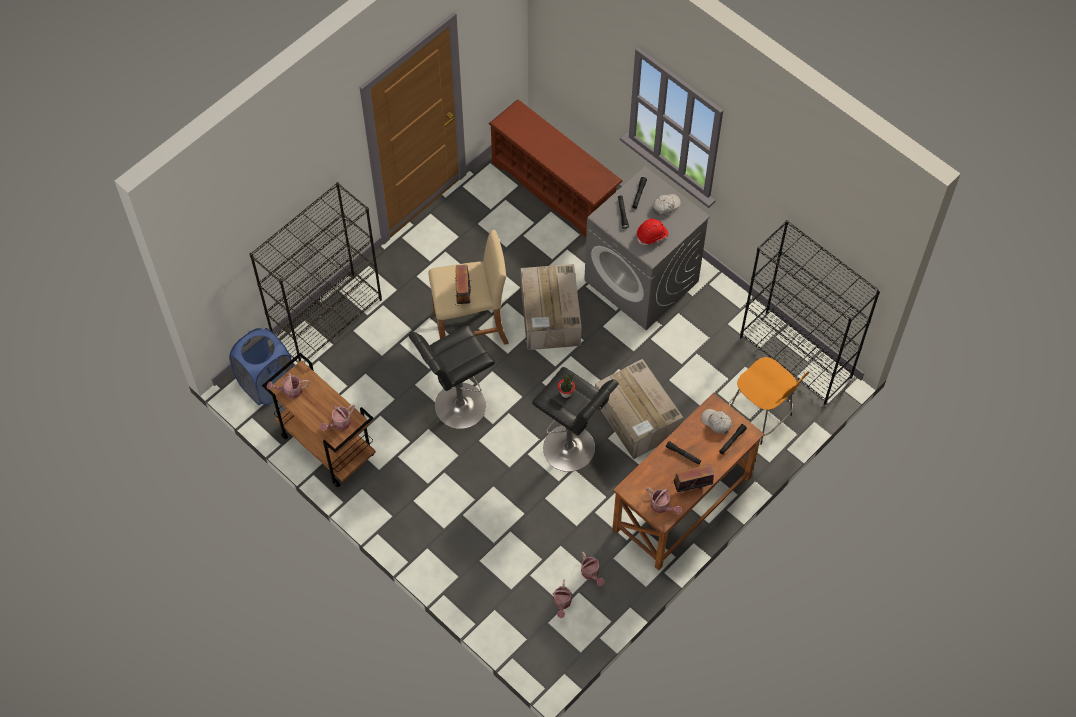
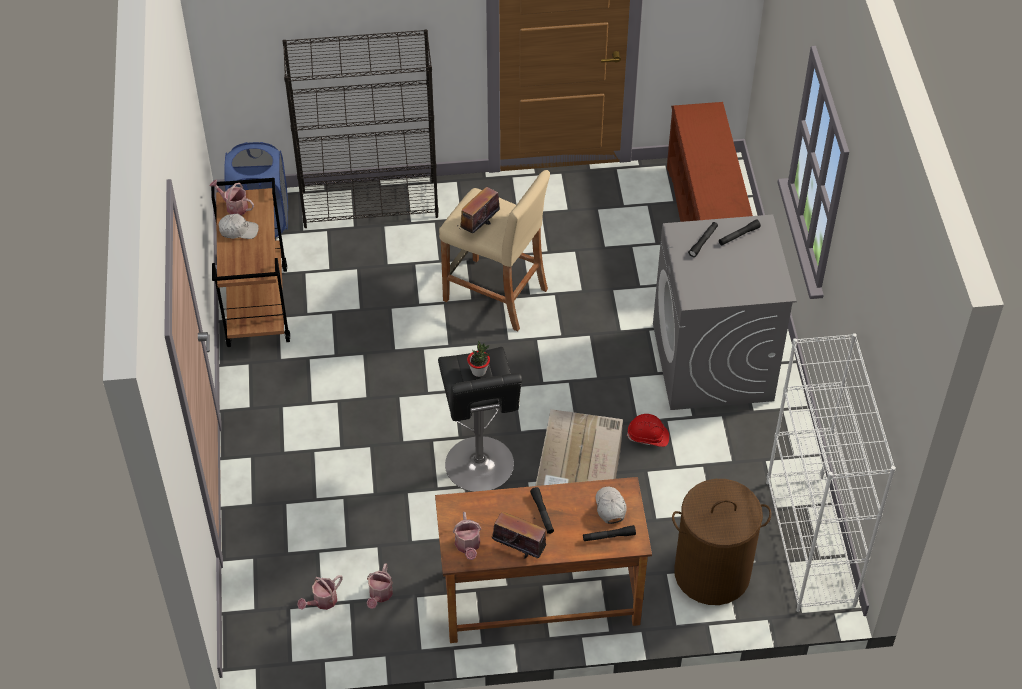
camera: 40 degrees right, 10 degrees down
(339, 423) = (247, 262): watering can -> none
(457, 407) = (409, 354): black stool -> none
(550, 317) = (584, 335): cardboard box -> none
(652, 235) = (713, 280): red hard hat -> red hard hat (648, 437)
(665, 206) = (757, 263): white cap -> white cap (238, 230)
(760, 416) = (712, 573): orange stool -> brown laundry basket
(796, 357) = (810, 543): black bookcase -> white bookcase

